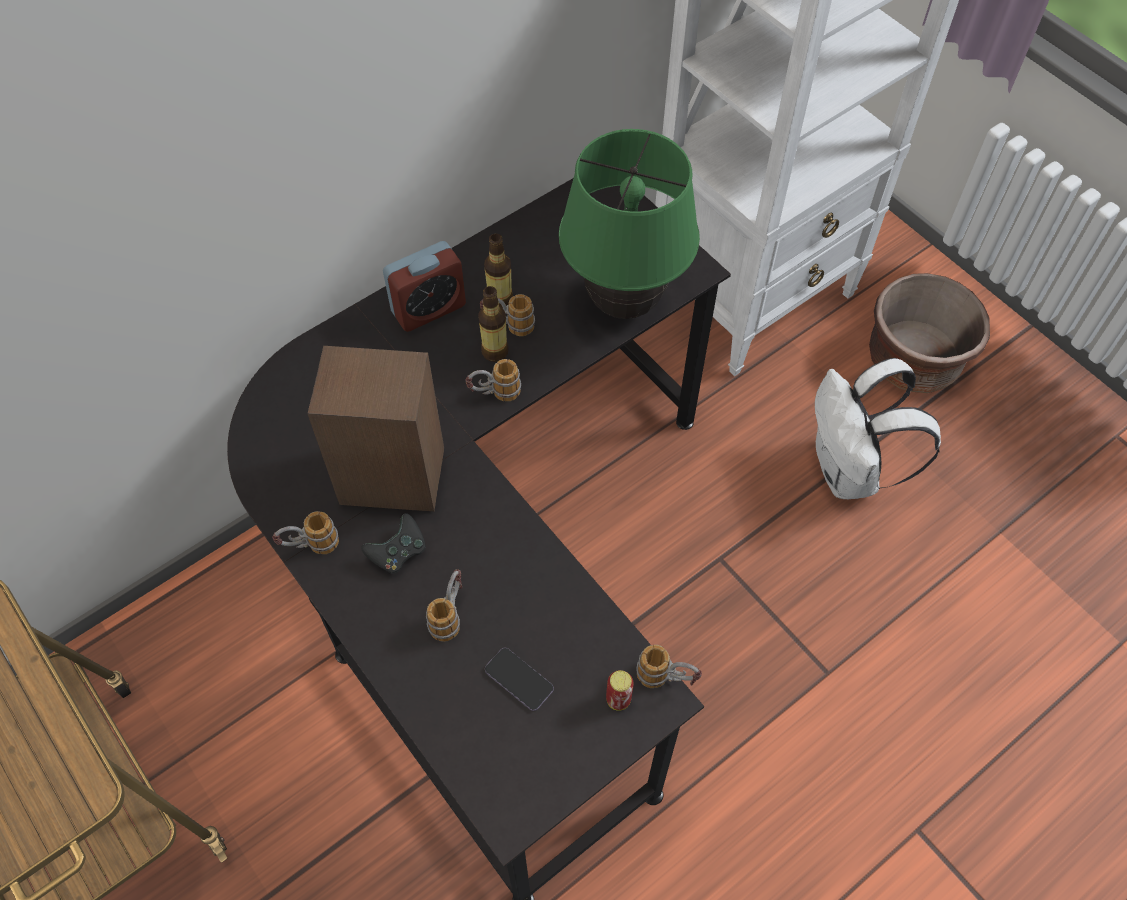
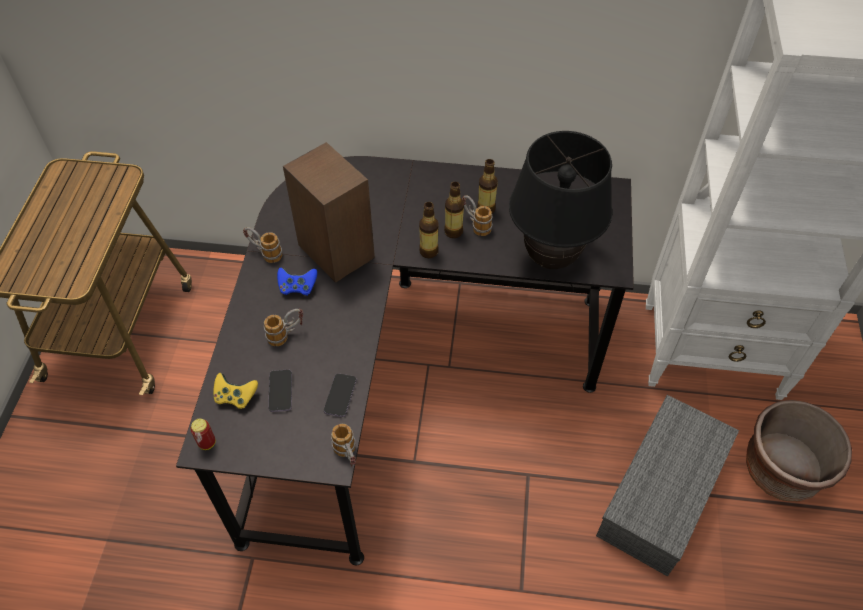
camera: 45 degrees right, 5 degrees down
(398, 553) = (297, 287): black game controller -> blue game controller
(428, 309) = (445, 187): alarm clock -> none
(477, 731) = (235, 397): none -> yellow game controller
(494, 394) = (428, 251): mug -> bottle
(586, 626) = (340, 396): none -> phone
(618, 699) = (313, 443): can -> can (207, 443)
(624, 304) = (550, 258): green table lamp -> black table lamp
(849, 472) = (662, 496): white backpack -> grey storage box

